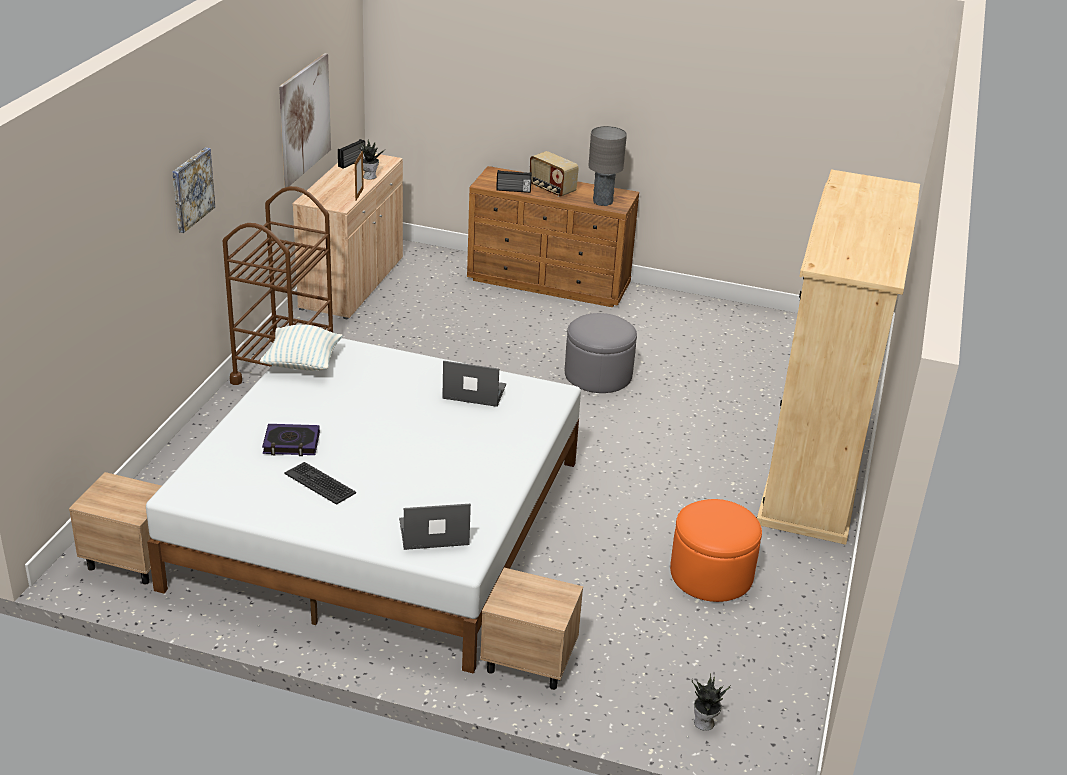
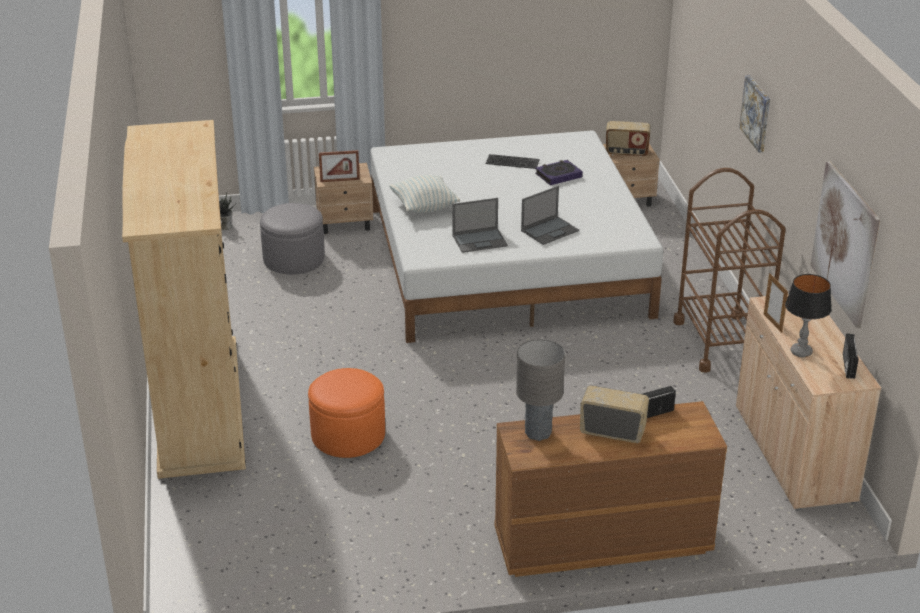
camera: 155 degrees right, 0 degrees up
(126, 496) = (626, 153): none -> radio
(302, 364) = (624, 221): pillow -> pillow (424, 207)
(370, 176) = (801, 352): potted plant -> table lamp
(433, 532) = (418, 159): laptop -> laptop (550, 230)
(544, 586) = (340, 180): none -> picture frame
(598, 375) = (449, 432): grey ottoman -> grey ottoman (294, 259)
(711, 574) = (255, 299): orange ottoman -> orange ottoman (348, 435)

